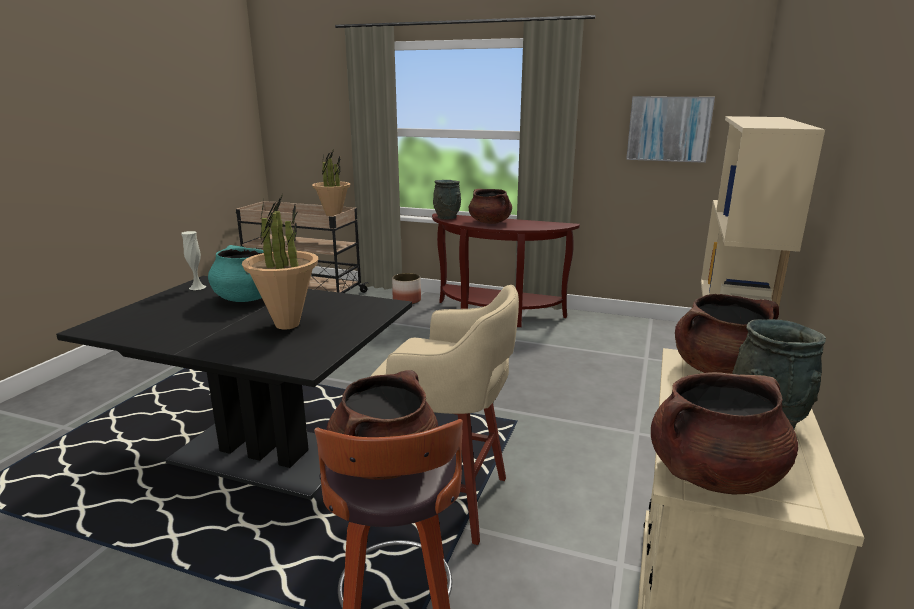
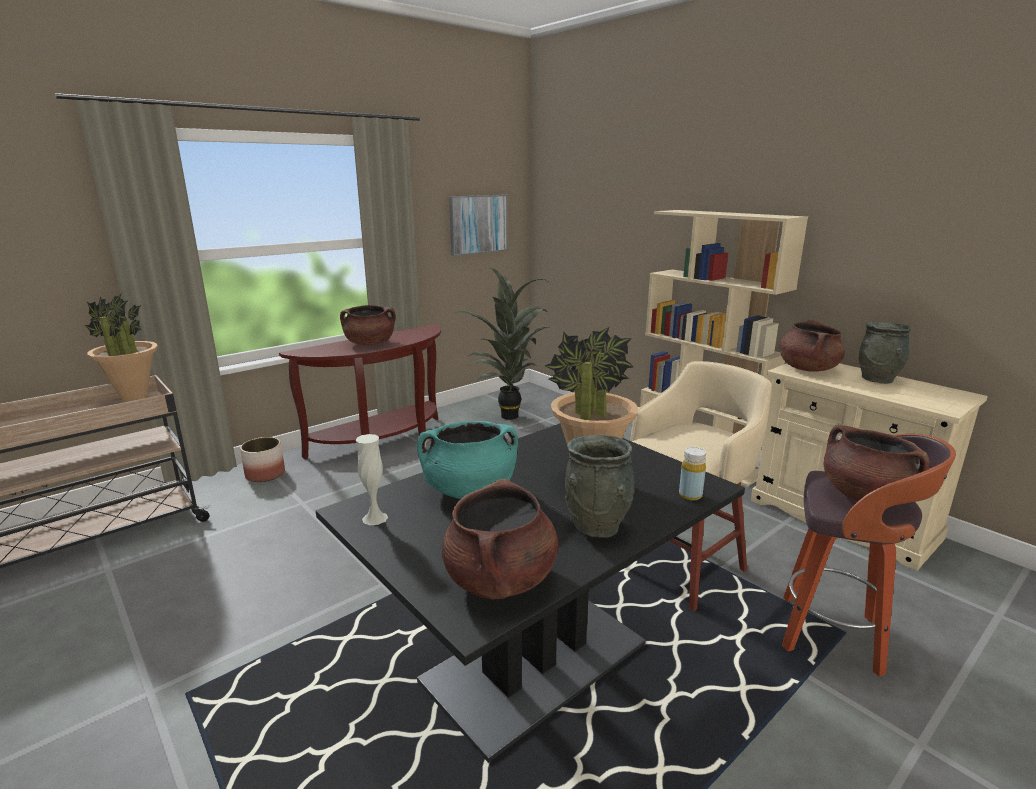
camera: 60 degrees left, 0 degrees up
(280, 360) = (690, 495): none -> yellow bottle
(447, 217) = (312, 352): grey vase -> grey vase (597, 525)
(626, 340) = (508, 414): none -> potted plant
(713, 475) = (938, 403): brown cooking pot -> brown cooking pot (500, 579)

